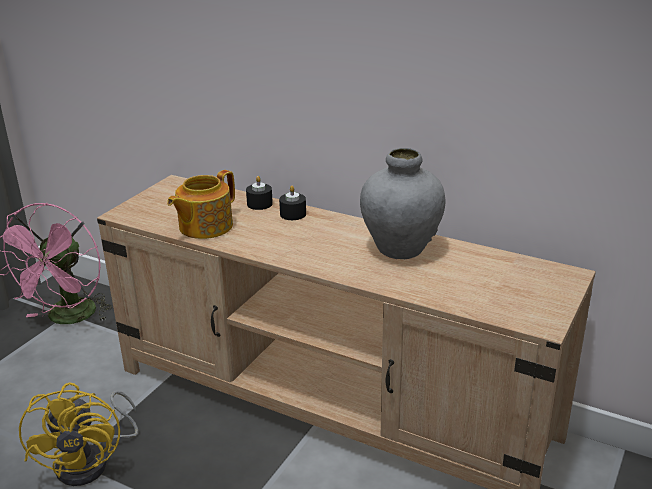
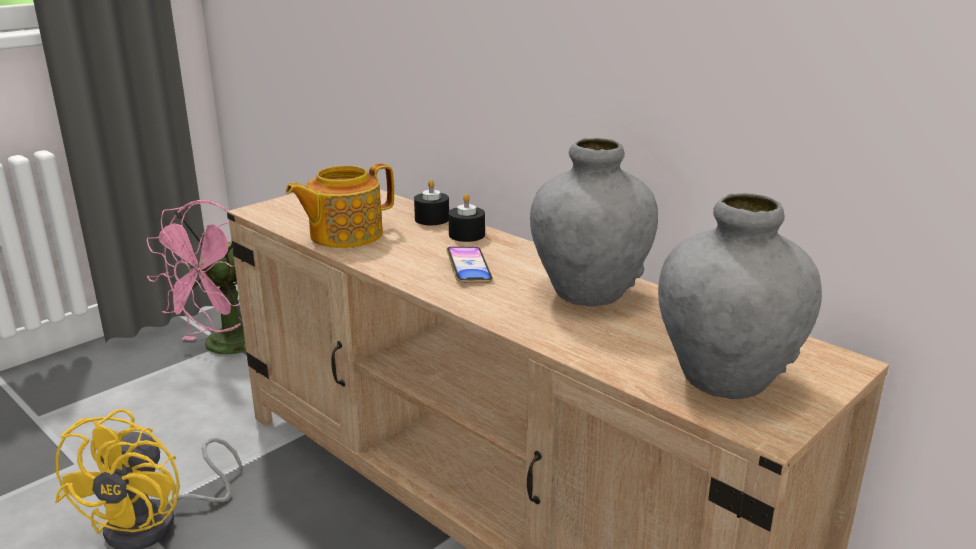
camera: 15 degrees right, 5 degrees down
(311, 242) = (469, 269): none -> phone
(510, 296) = (725, 379): none -> grey vase

